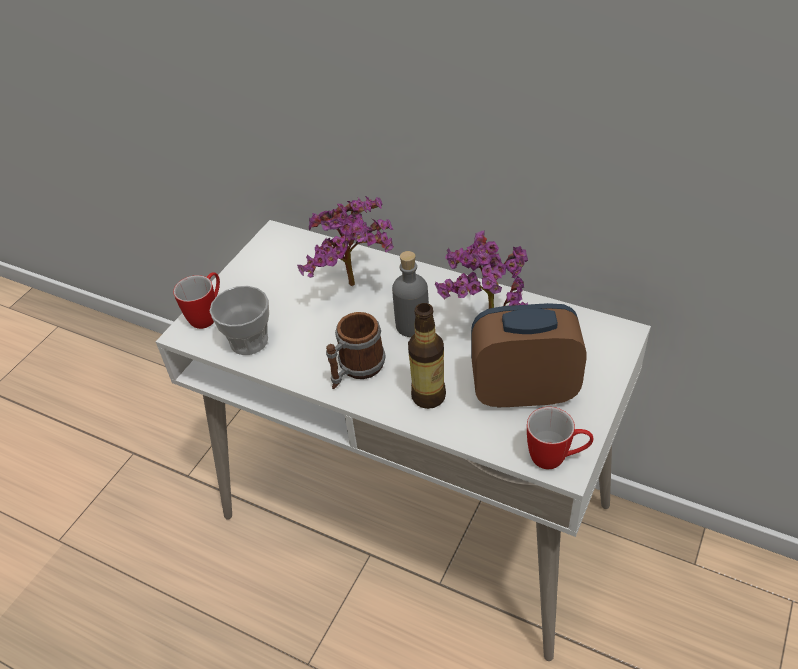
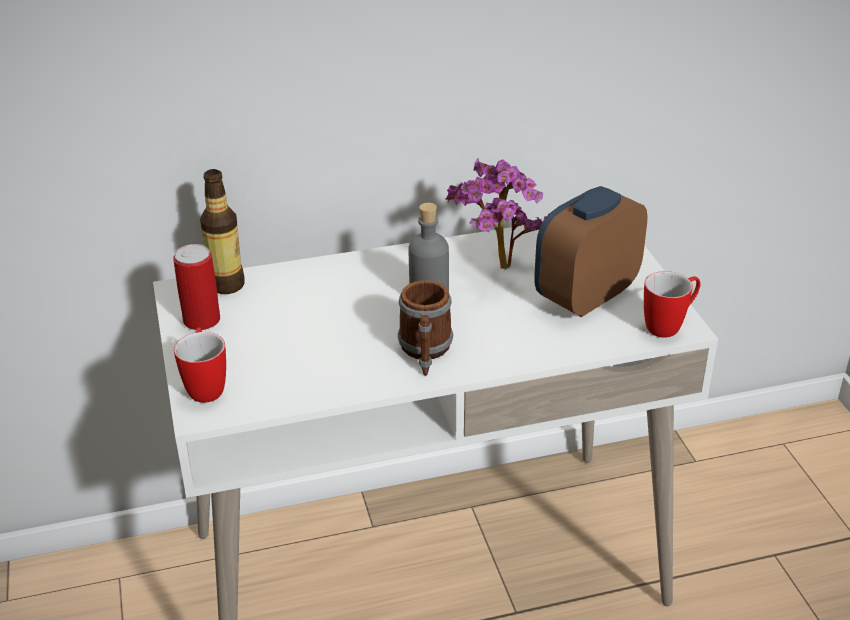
camera: 45 degrees left, 10 degrees down
(249, 341) = (285, 384): cup -> none
(261, 264) = (202, 320): none -> can
(356, 288) = (334, 294): potted plant -> none
(428, 396) = (516, 338): bottle -> bottle (227, 285)

